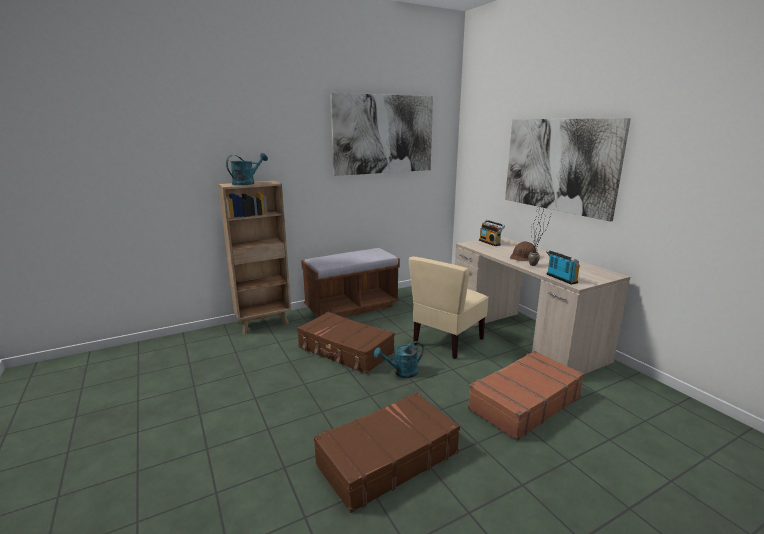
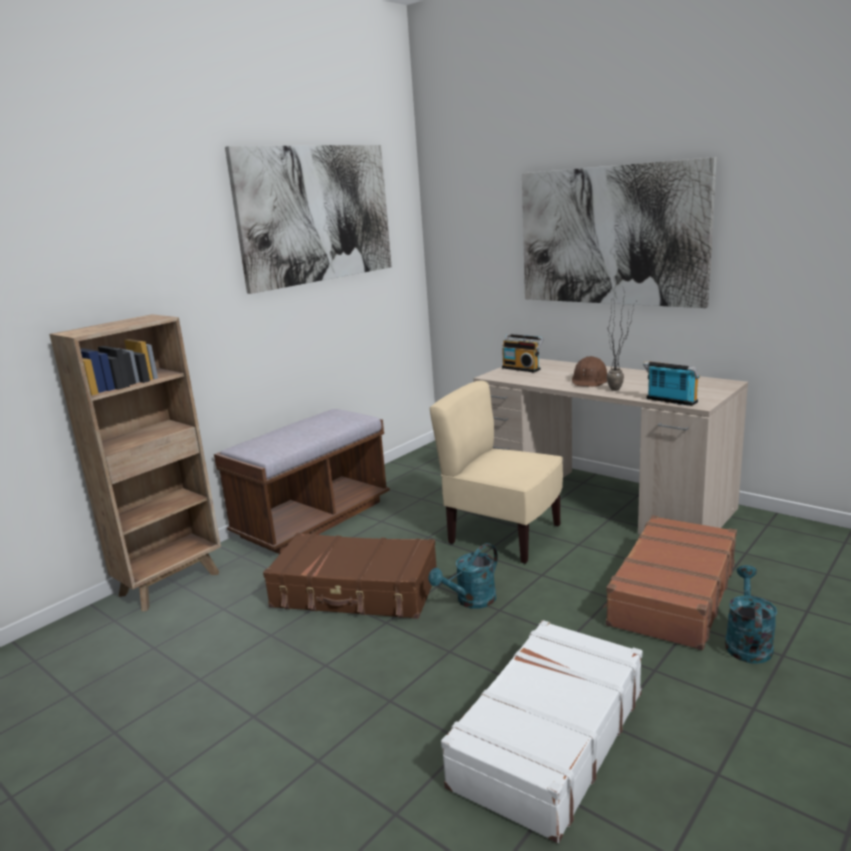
camera: 20 degrees left, 0 degrees up
(247, 183) = (110, 325): turquoise watering can -> turquoise watering can (747, 642)
(387, 458) = (547, 738): brown suitcase -> white suitcase
(447, 341) = (503, 535): beige chair -> beige chair turned 105 degrees clockwise

